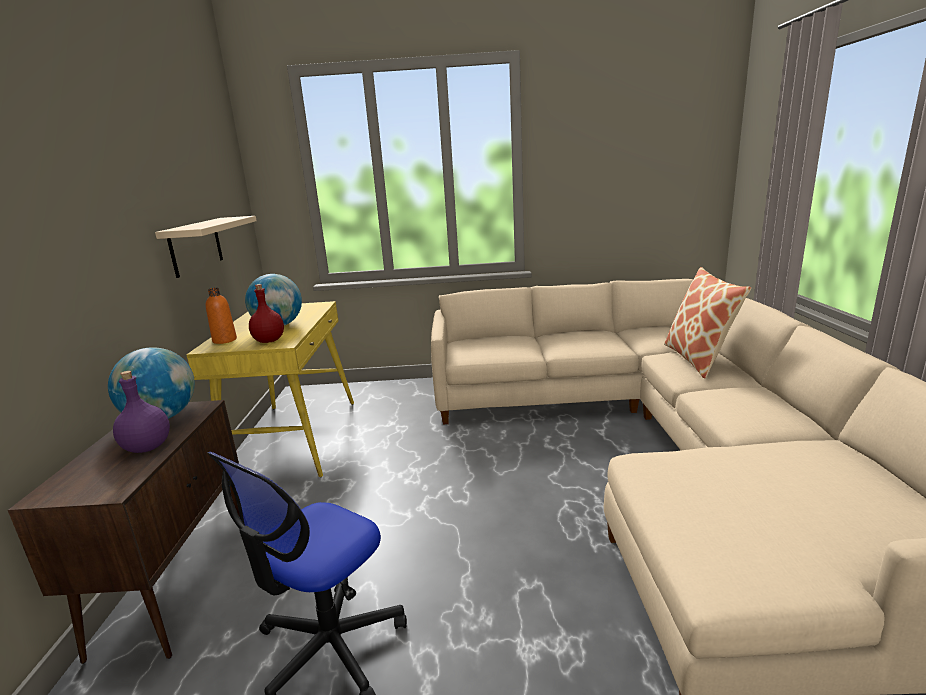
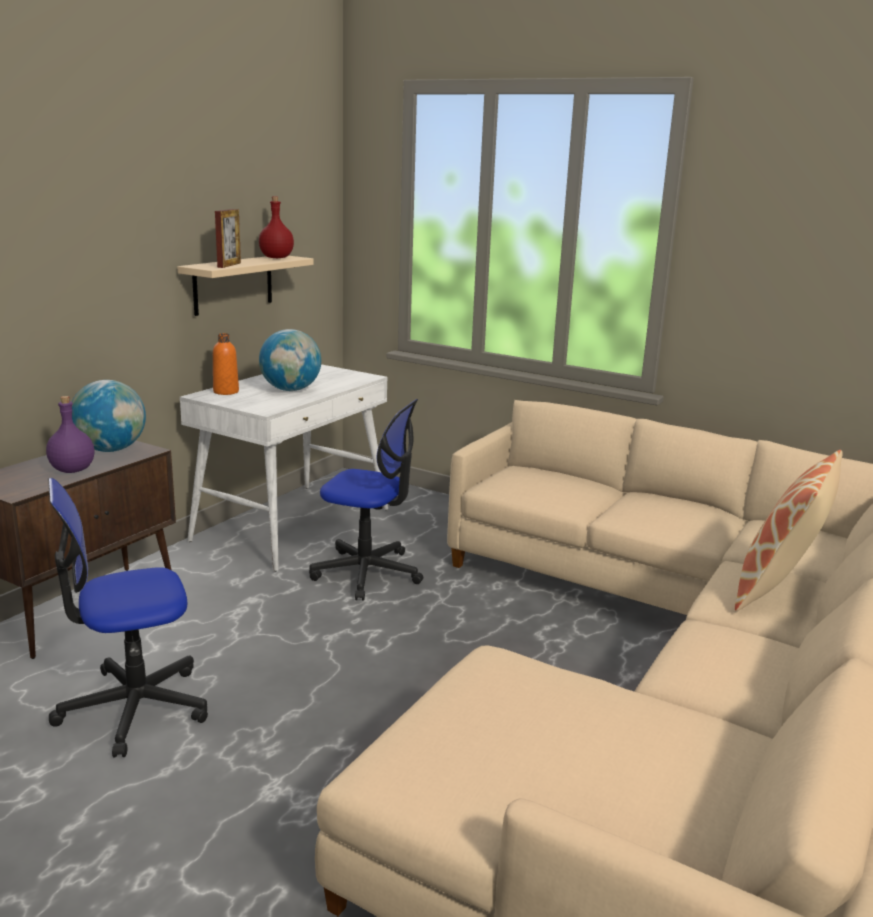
camera: 30 degrees right, 0 degrees up
(203, 225) = (229, 265): none -> picture frame
(268, 341) = (258, 403): red bottle -> red bottle (276, 258)
(294, 438) = (293, 524): yellow desk -> white desk
(392, 451) = (367, 573): none -> office chair

